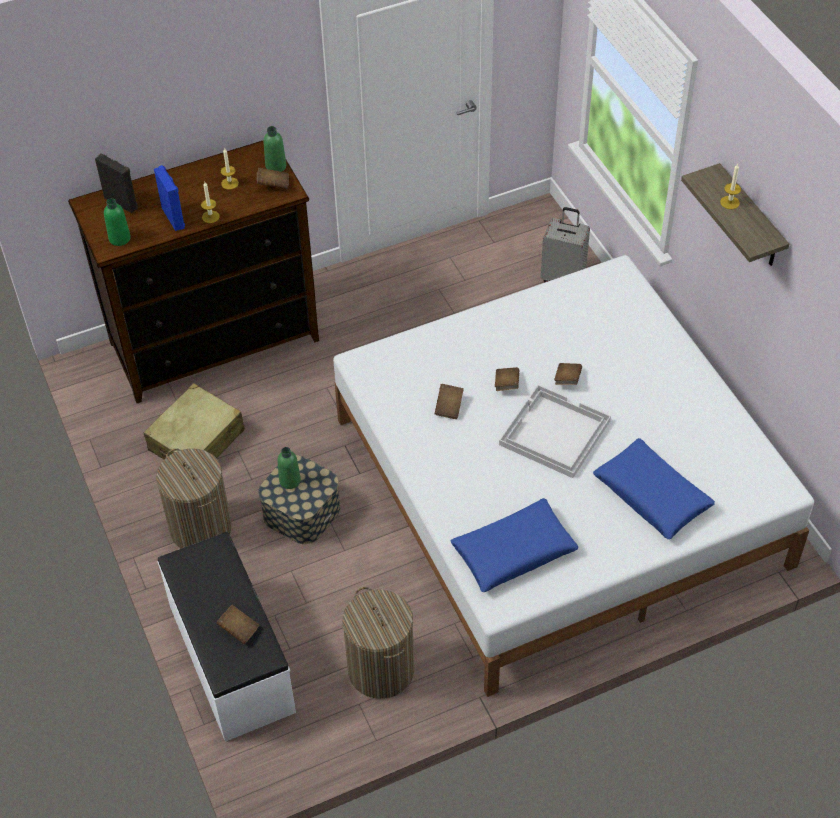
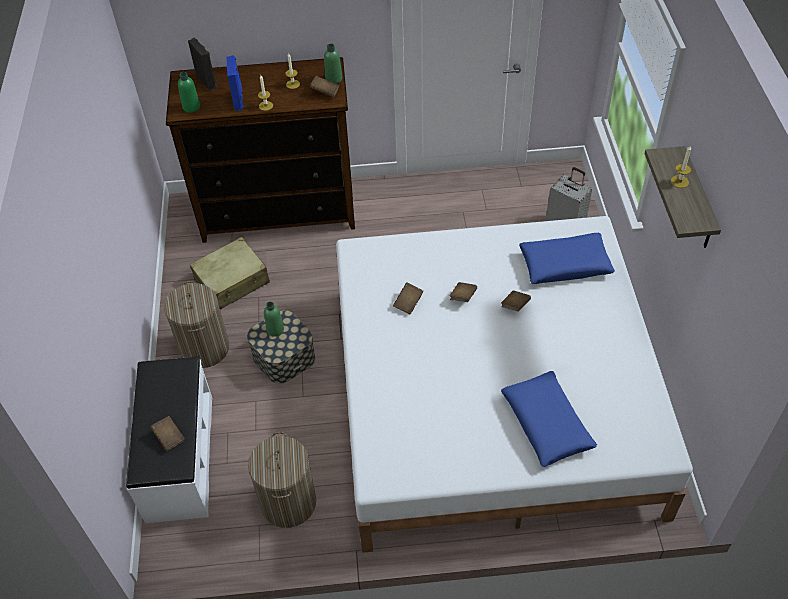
camera: 20 degrees right, 0 degrees up
(513, 552) = (408, 438): blue pillow -> blue pillow (565, 264)
(553, 433) = (484, 347): white tray -> none

